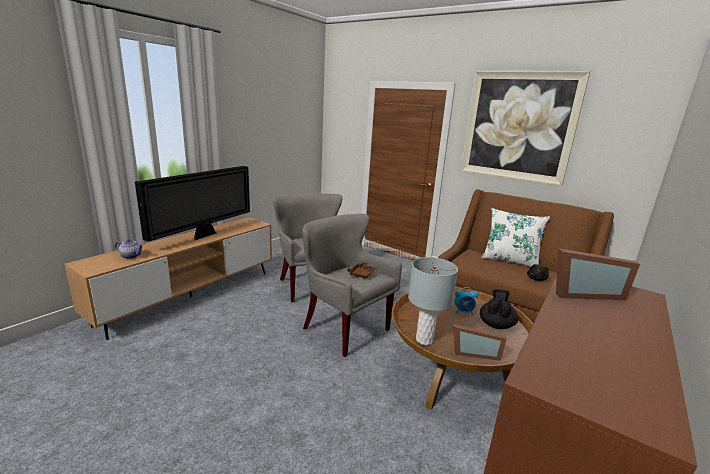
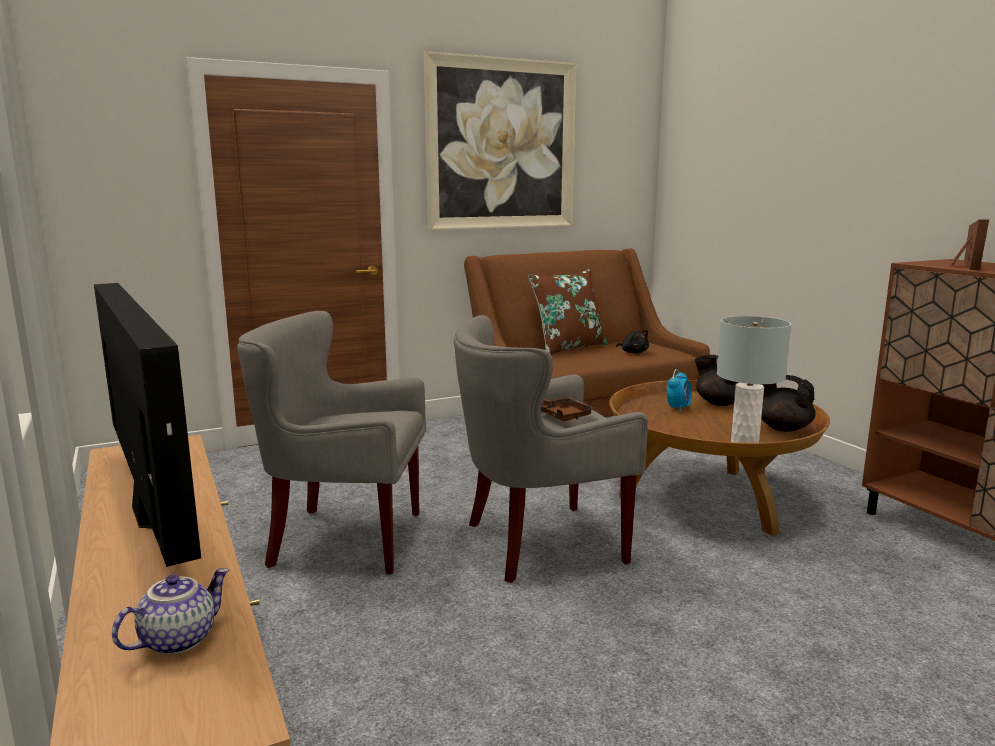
camera: 60 degrees left, 5 degrees down
(474, 352) = (782, 428): picture frame -> black teapot
(509, 260) = (568, 348): white pillow -> brown pillow

